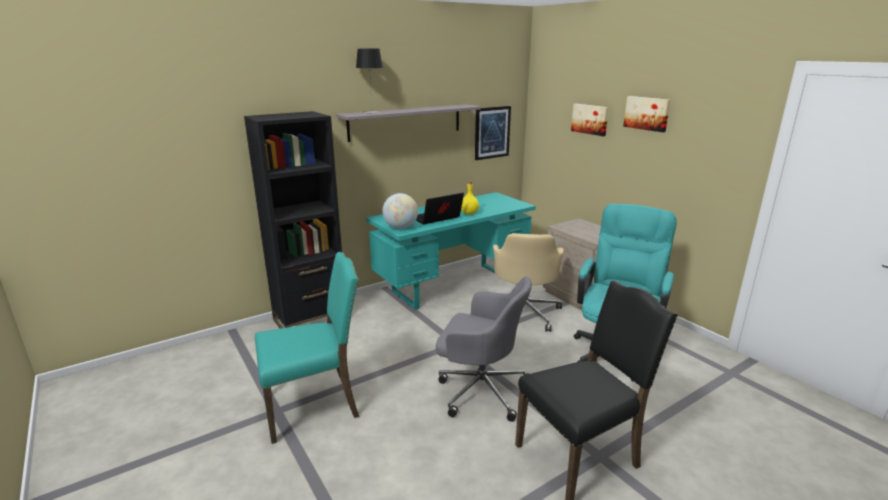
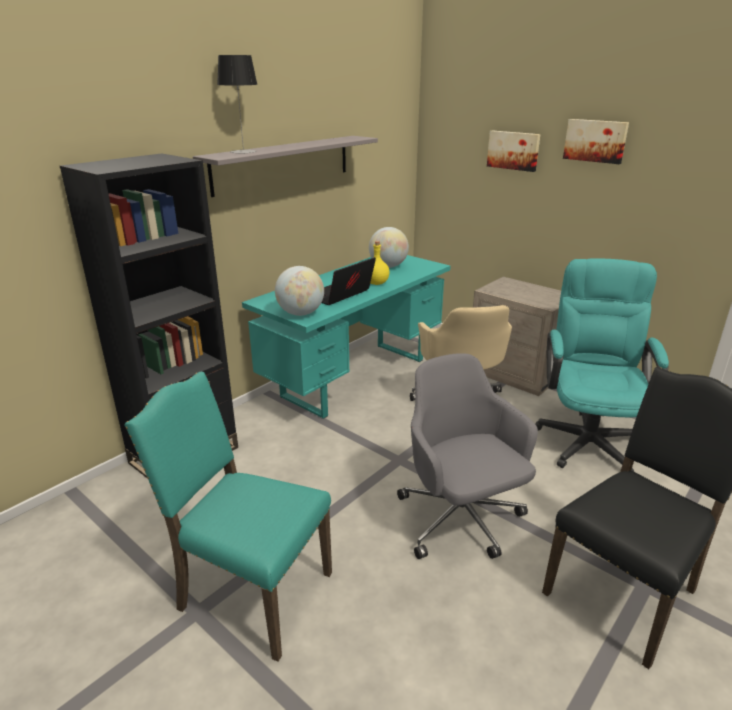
camera: 15 degrees left, 5 degrees up
(314, 406) = (251, 592): turquoise chair -> turquoise chair turned 120 degrees counterclockwise
(480, 389) = (460, 520): grey office chair -> grey office chair turned 120 degrees counterclockwise
(486, 203) = (388, 266): none -> globe
(492, 132) = (382, 172): picture -> none

